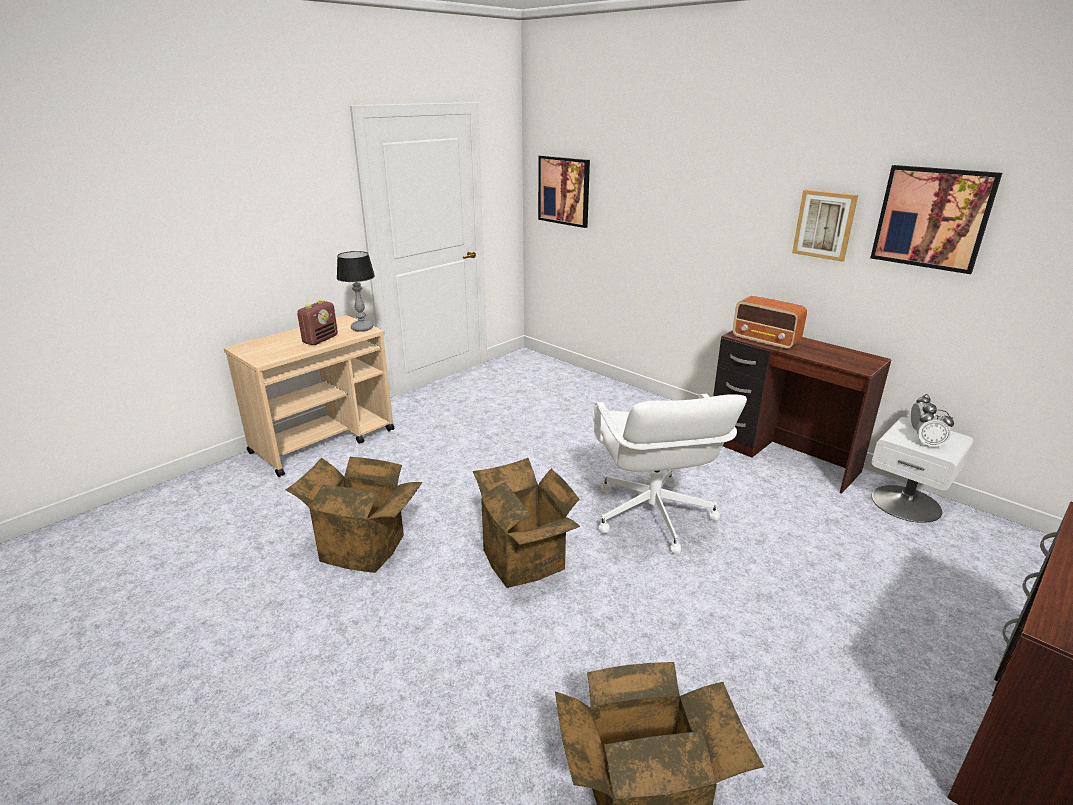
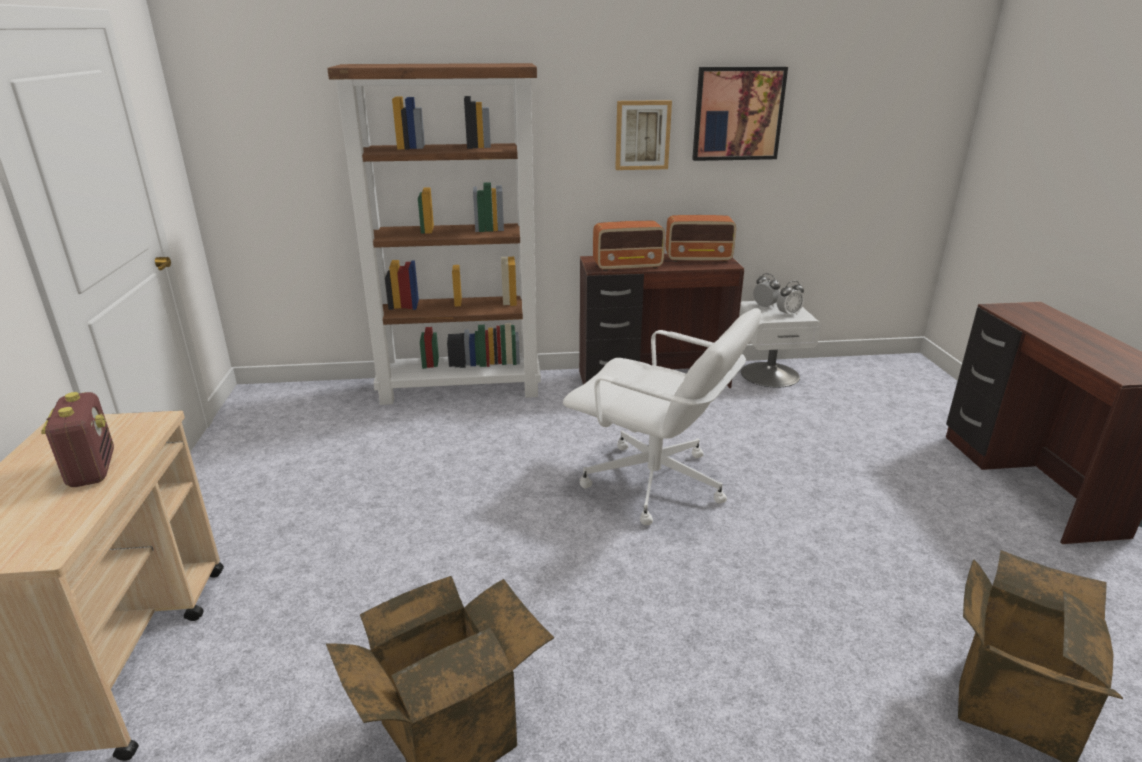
camera: 50 degrees left, 0 degrees up
(361, 328) = (134, 423): table lamp -> none
(527, 559) = (632, 597): cardboard box -> none
(564, 191) = (271, 142): picture -> none
(633, 400) = (462, 388): none -> brown bookcase
(845, 355) = (699, 258): none -> radio

